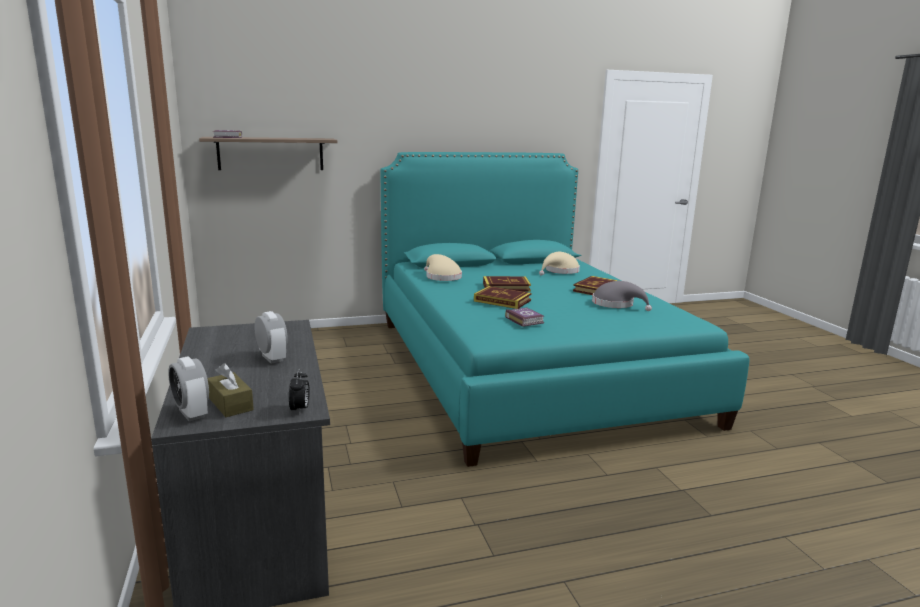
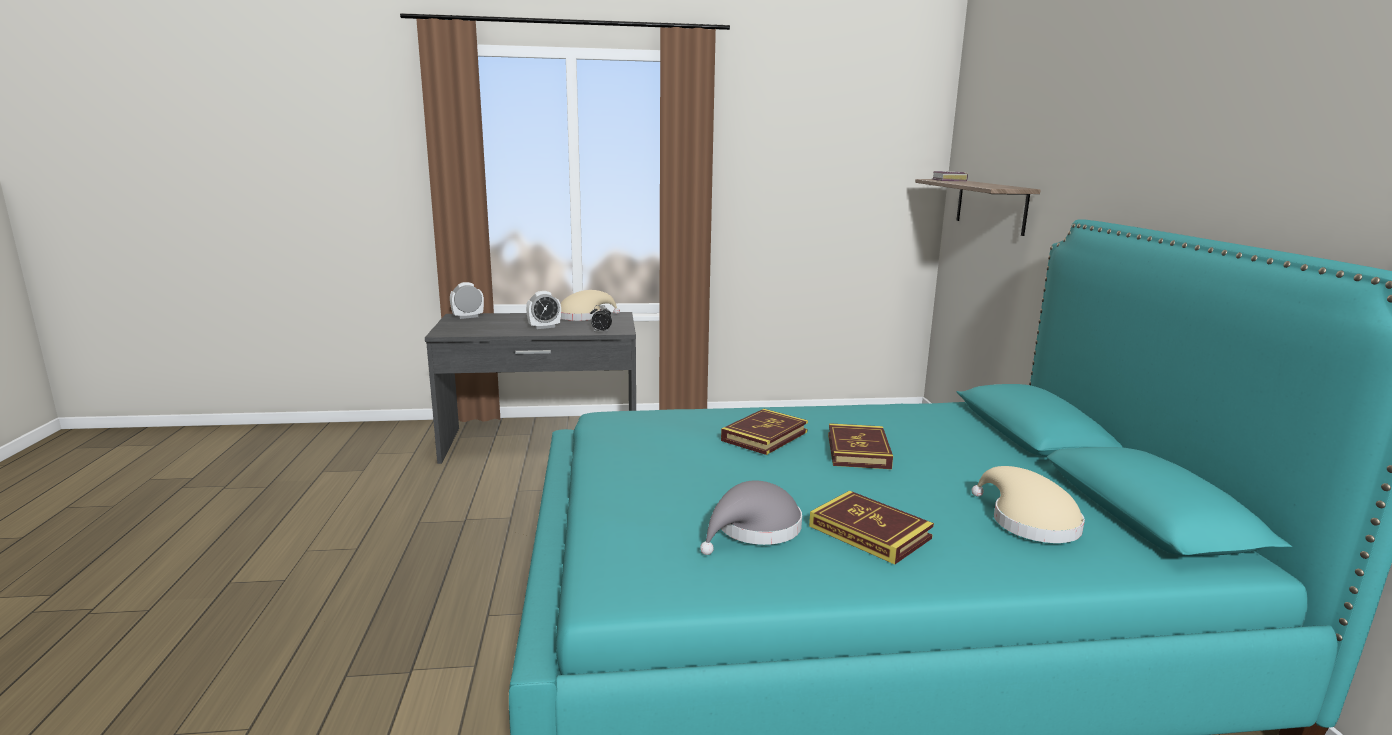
camera: 100 degrees right, 0 degrees up
(230, 404) = (472, 322): brown tissue box -> none
(300, 410) = (445, 332): alarm clock -> alarm clock (601, 332)
(441, 277) = (915, 417): beige hat -> beige hat (583, 317)
(524, 320) = (666, 438): book -> none

